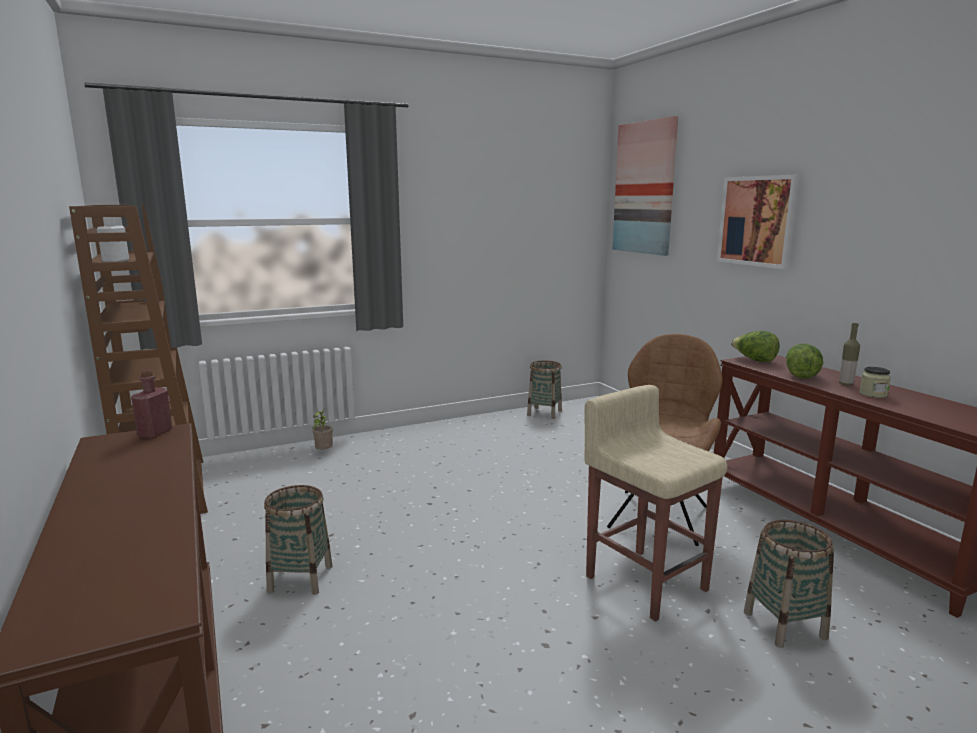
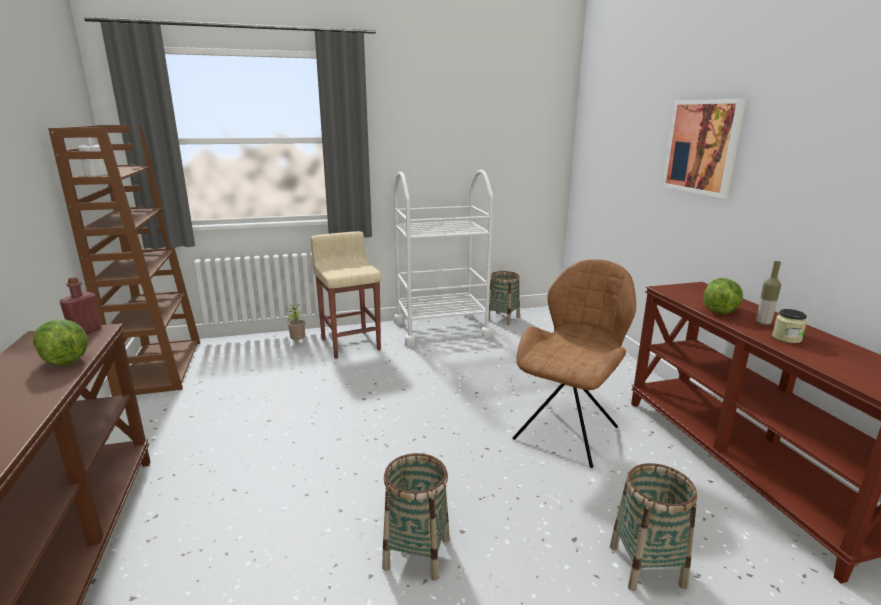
camera: 10 degrees right, 5 degrees up
(301, 578) = (225, 459): basket -> basket (417, 553)
(482, 428) = (441, 329): none -> white cart
(645, 188) = (606, 110): picture -> none
(645, 582) = (525, 500): beige stool -> beige stool (350, 344)
(754, 360) = (680, 289): lettuce -> lettuce (65, 359)

